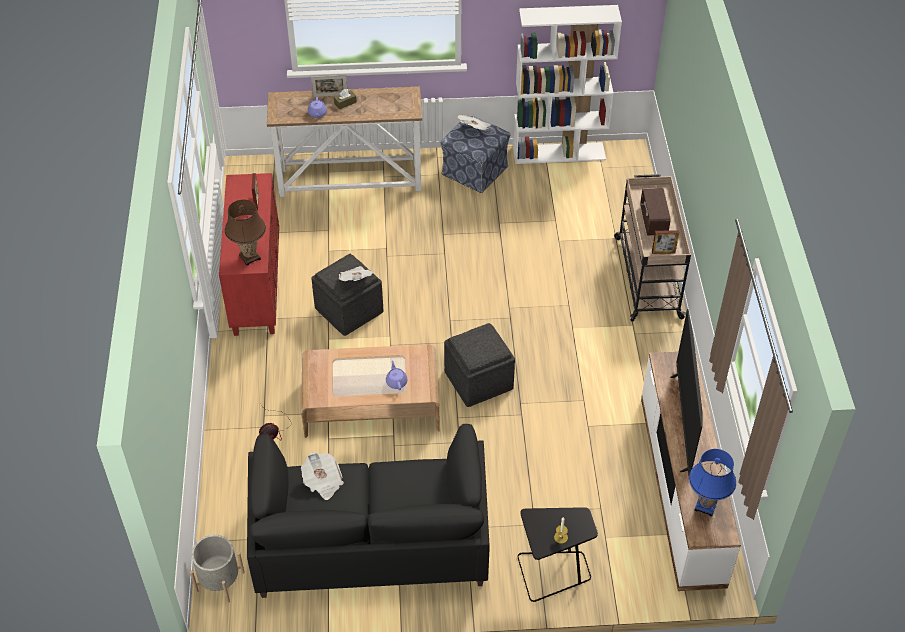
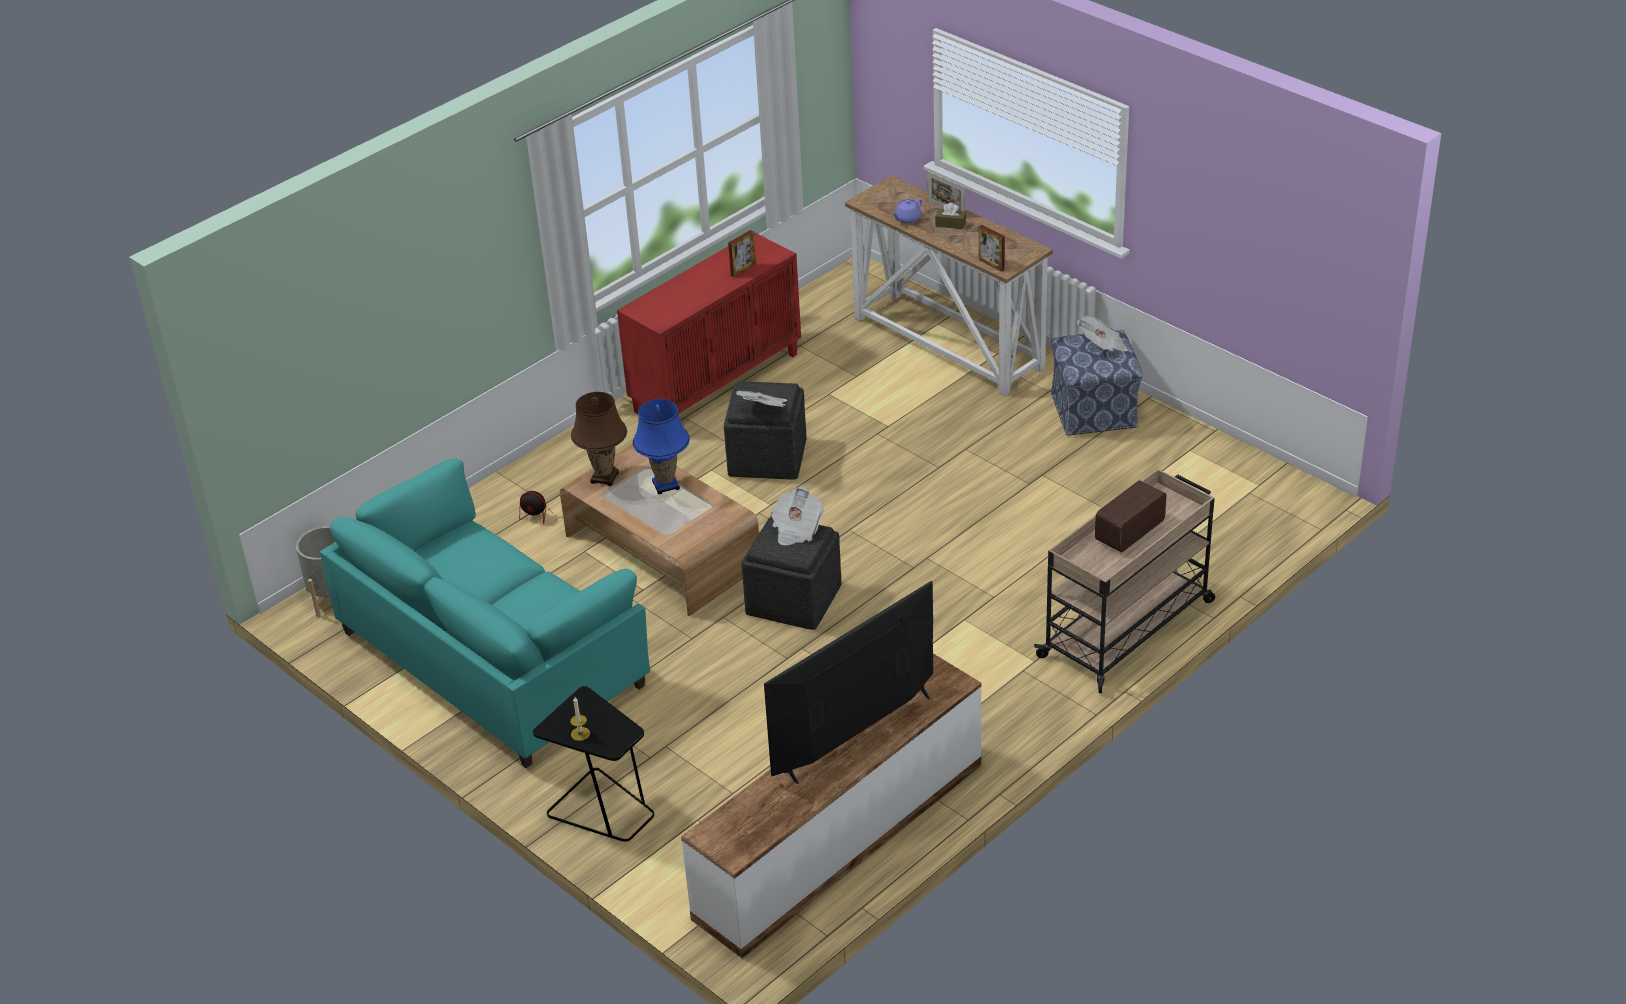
camera: 50 degrees right, 10 degrees down
(249, 257) = (664, 312): brown table lamp -> brown table lamp (604, 477)
(323, 482) = (478, 551): newspaper -> newspaper (796, 529)
(371, 539) = (494, 657): black sofa -> turquoise sofa
(396, 382) = (671, 521): purple teapot -> none
(559, 153) = (1221, 449): white bookcase -> none
(663, 252) = (1090, 567): picture frame -> picture frame (991, 265)
(705, 506) = (755, 817): blue table lamp -> blue table lamp (665, 485)

